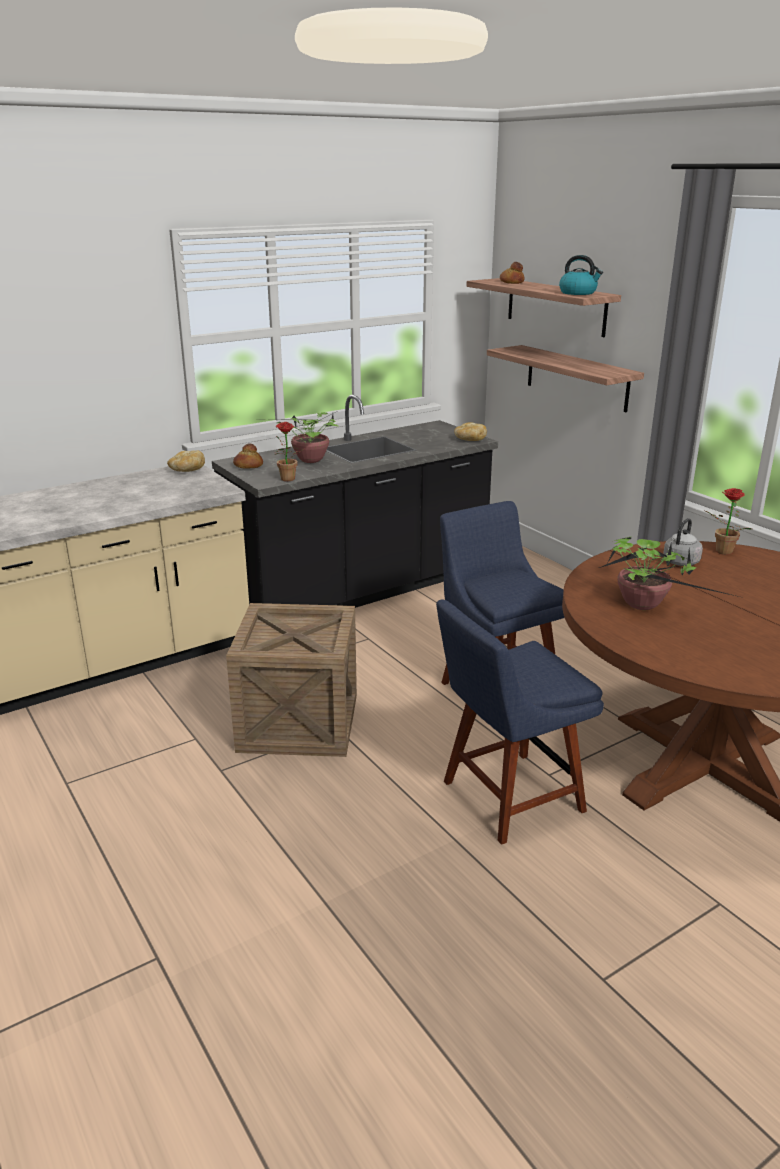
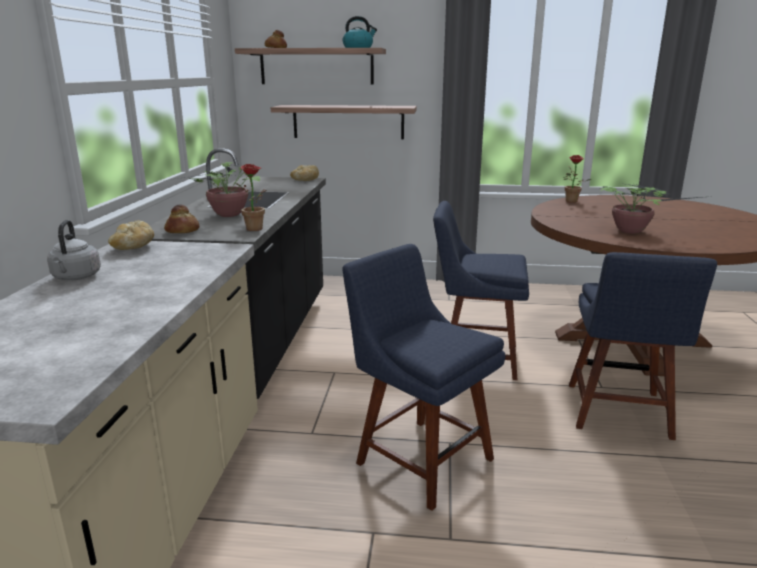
camera: 50 degrees left, 5 degrees down
(299, 722) = (419, 458): crate -> blue chair
(680, 563) = (575, 210): grey kettle -> grey kettle (76, 277)

